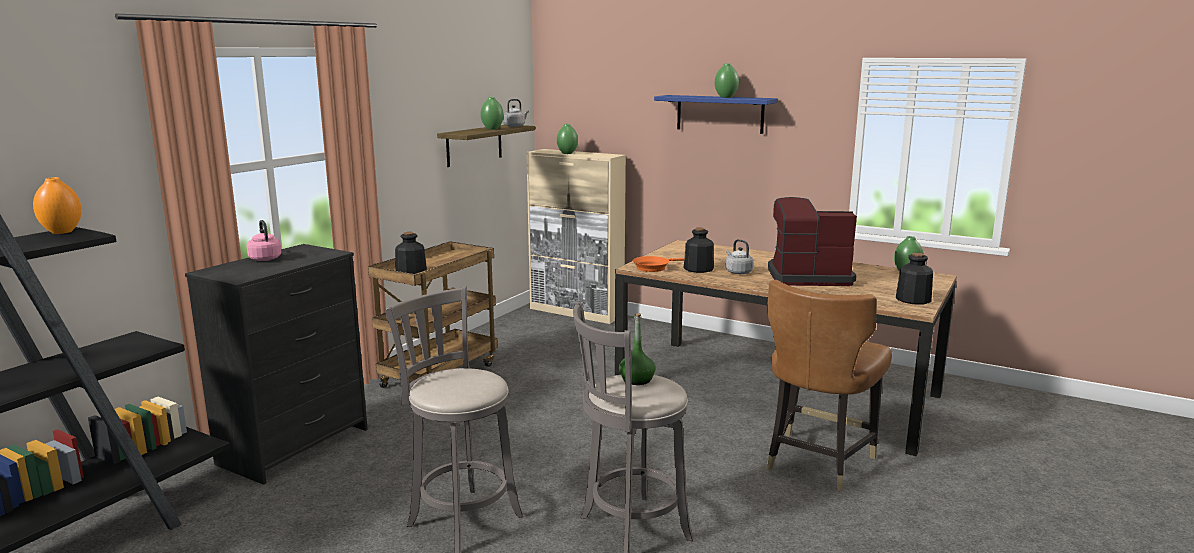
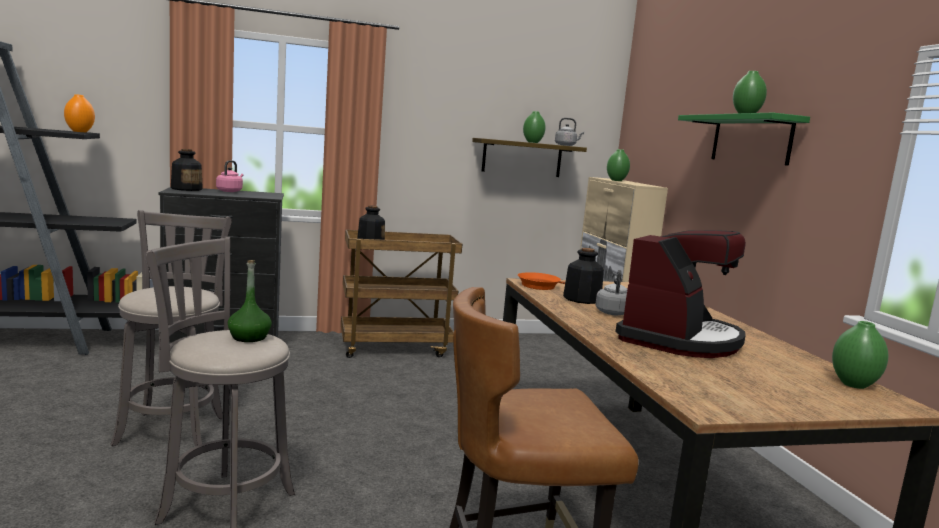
camera: 45 degrees right, 5 degrees down
(720, 114) = (751, 140): blue shelf -> green shelf
(807, 277) = (679, 339): coffee machine -> coffee machine turned 75 degrees clockwise
(912, 299) = (744, 401): bottle -> bottle (186, 189)

